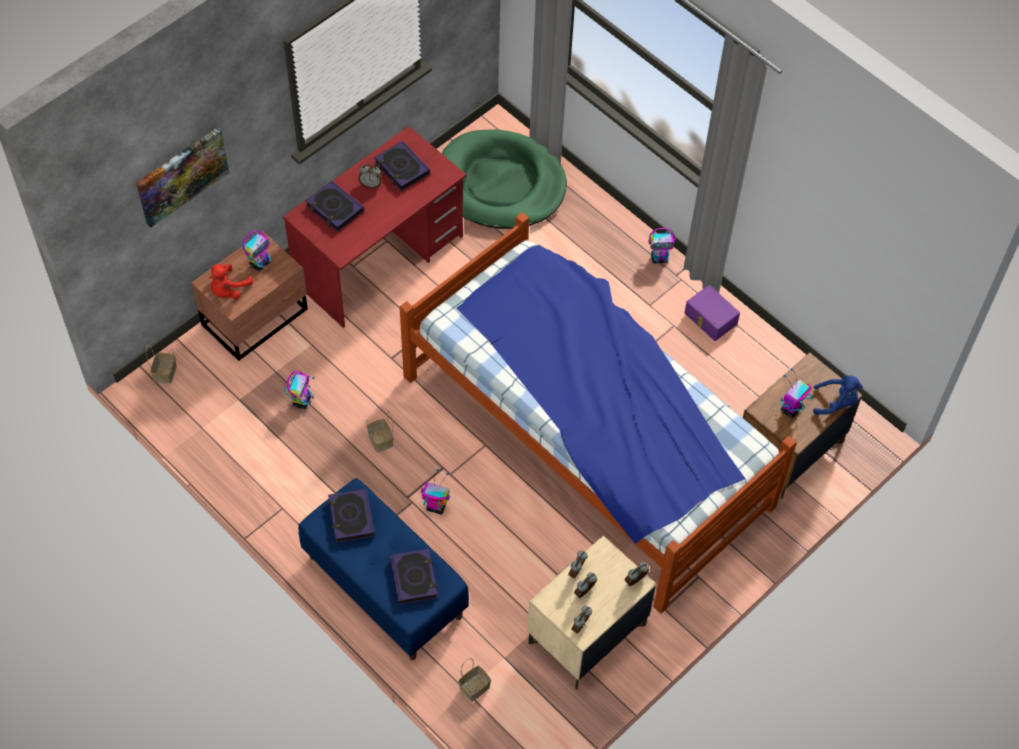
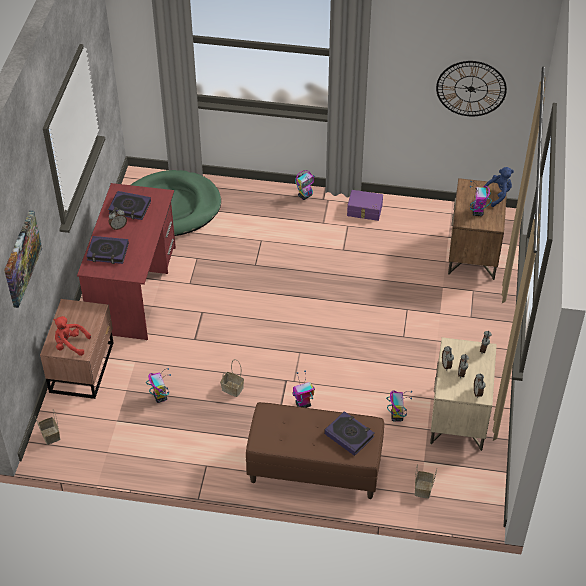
camera: 35 degrees left, 10 degrees down
(228, 290) = (70, 344): red plush toy -> red plush toy turned 105 degrees clockwise
(260, 263) = (77, 317): toy robot -> toy robot (396, 416)
(351, 518) = (277, 426): book -> none
(384, 586) = (314, 469): blue bench -> brown bench
(587, 439) = (356, 313): bed -> none
(868, 254) = (471, 88): none -> wall clock

